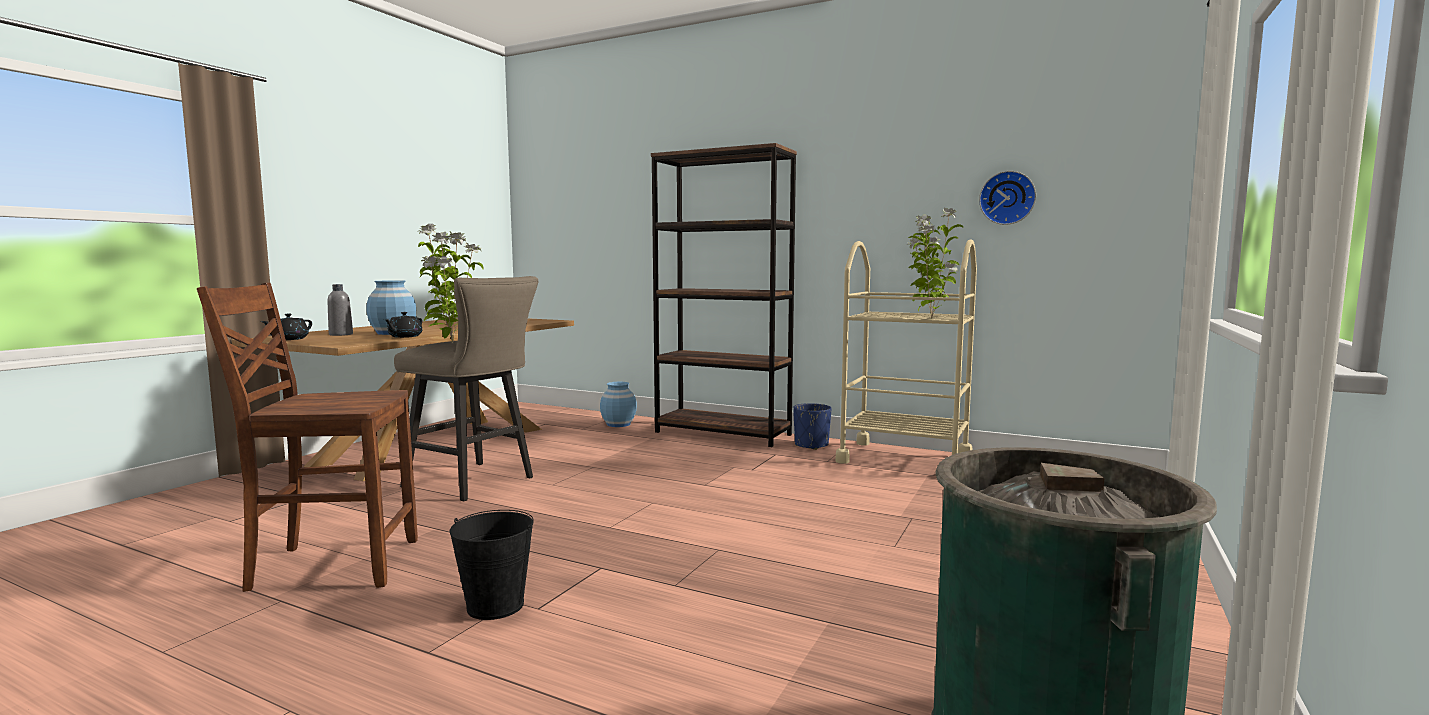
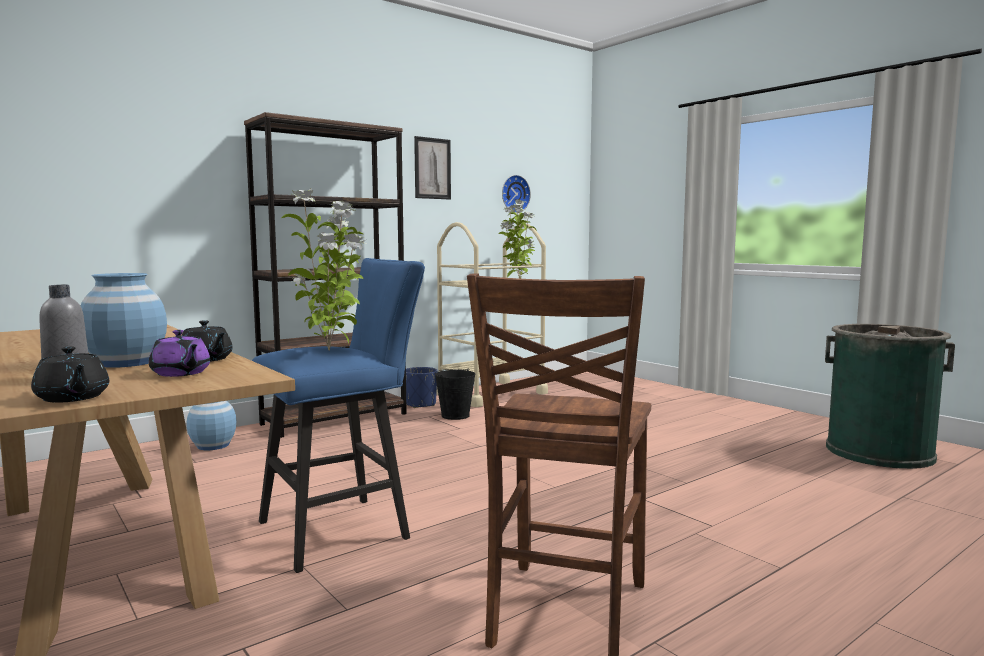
camera: 65 degrees left, 0 degrees up
(356, 339) = (181, 373): none -> purple teapot
(476, 483) = (344, 529): beige stool -> blue stool
(495, 606) = (703, 539): black bucket -> black bucket (455, 416)
(872, 178) = (432, 168): none -> picture

